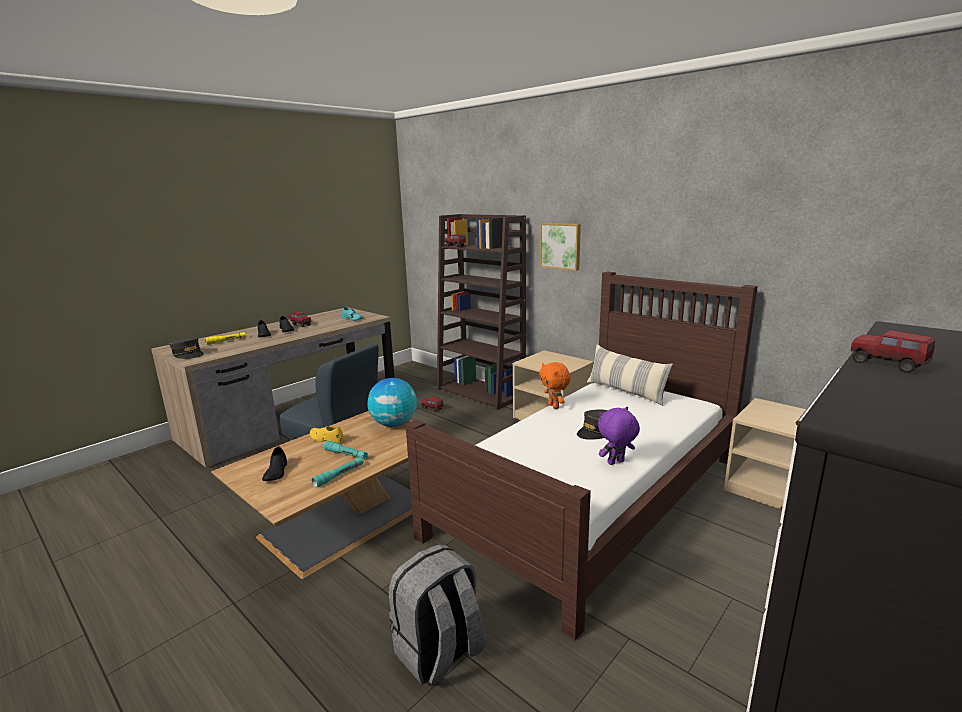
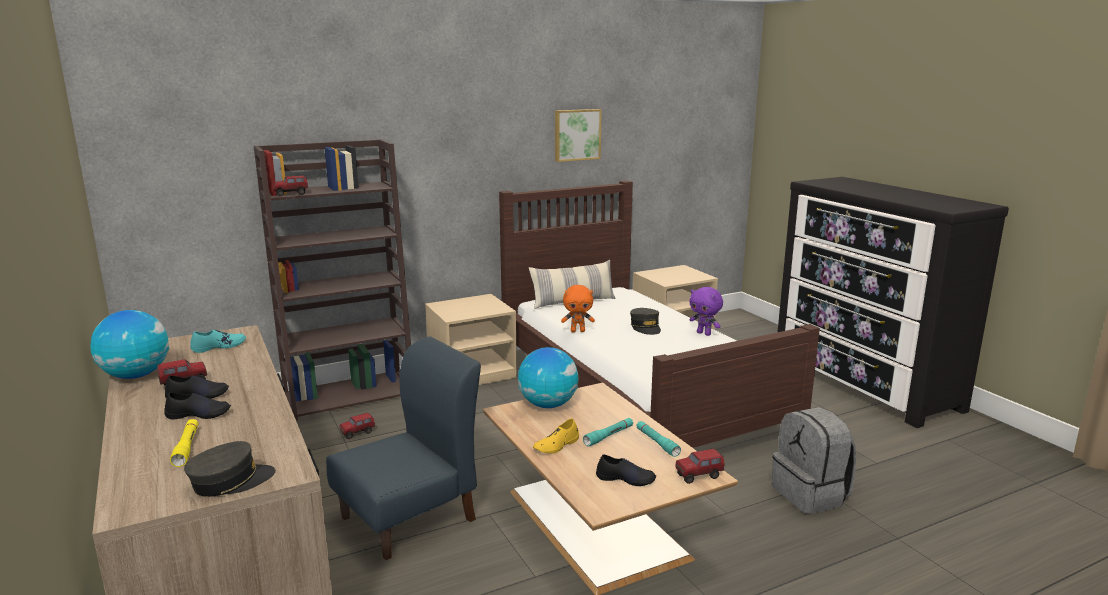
camera: 70 degrees left, 0 degrees up
(310, 317) = (135, 375): none -> globe
(561, 246) = (433, 172): picture -> picture (576, 134)
(616, 463) = (704, 333): purple plush toy -> purple plush toy turned 45 degrees counterclockwise
(887, 365) = (876, 194): toy truck -> toy truck (699, 476)

